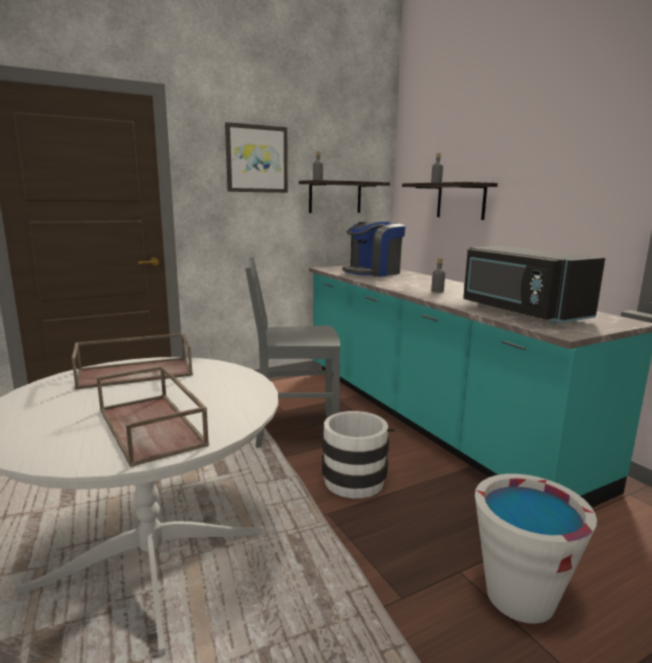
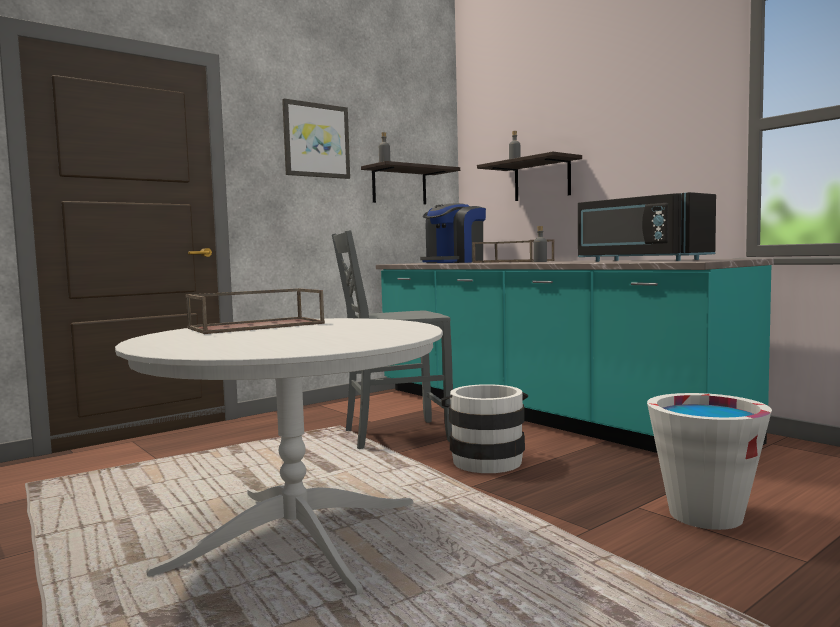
camera: 10 degrees left, 10 degrees down
(152, 427) = (328, 339): brown tray -> brown tray (514, 261)

